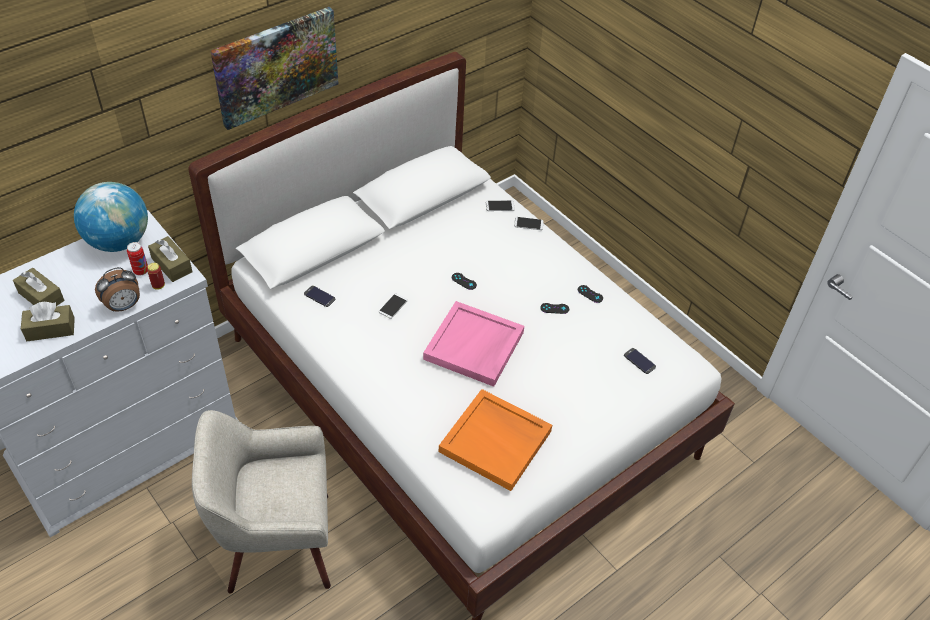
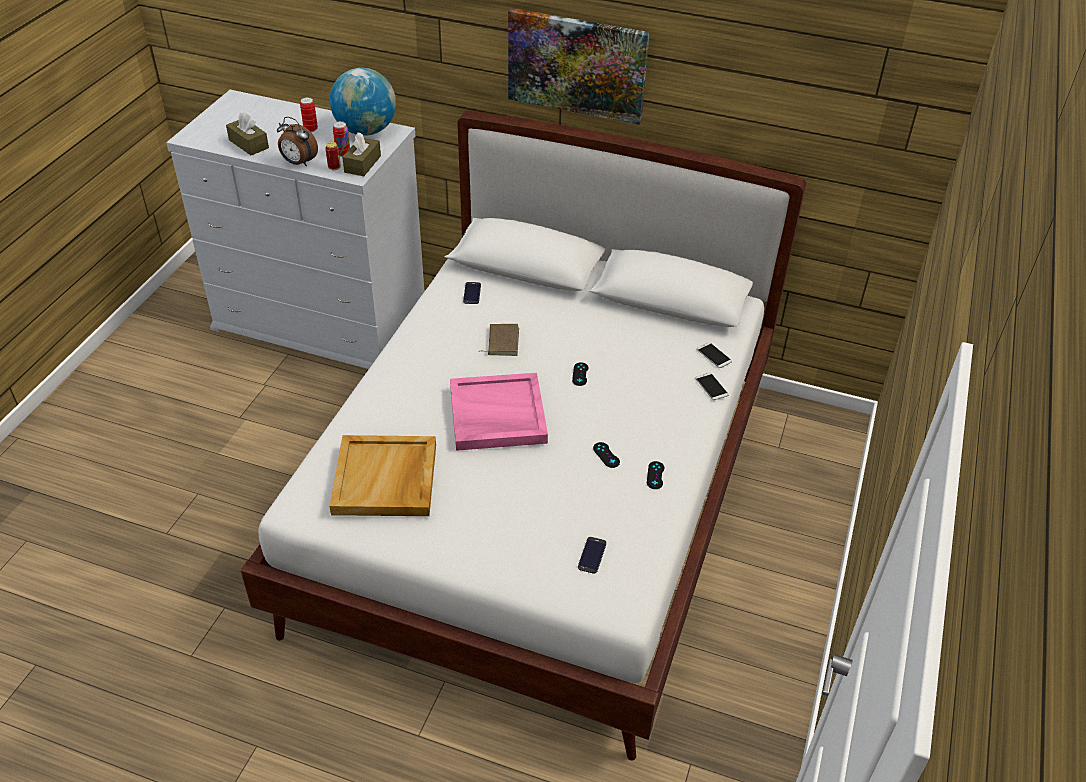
camera: 60 degrees right, 5 degrees down
(41, 297) = (278, 126): brown tissue box -> none
(73, 276) = (310, 129): none -> can
(277, 543) = (284, 456): beige armchair -> none
(393, 306) = (501, 341): phone -> brown book
(496, 441) = (386, 479): orange tray -> beige tray

